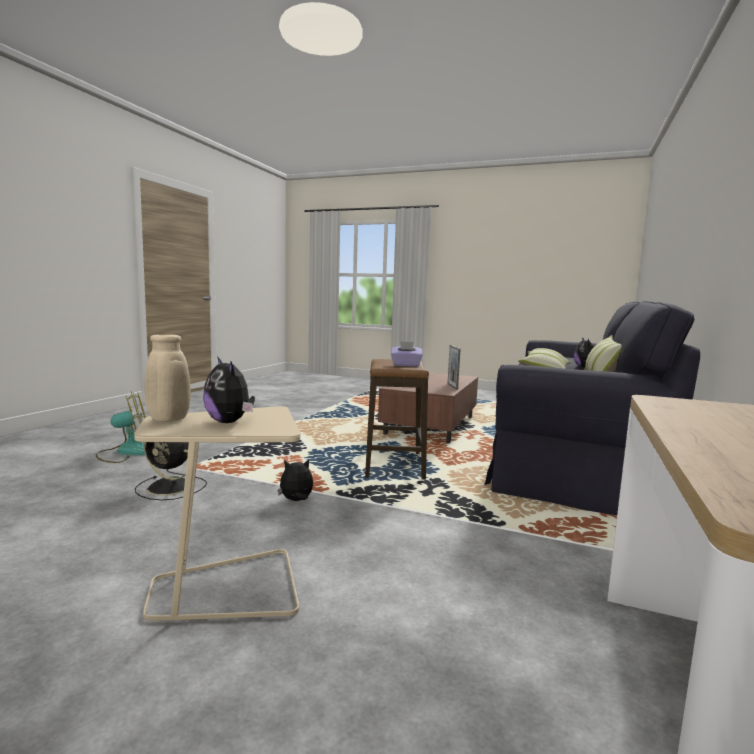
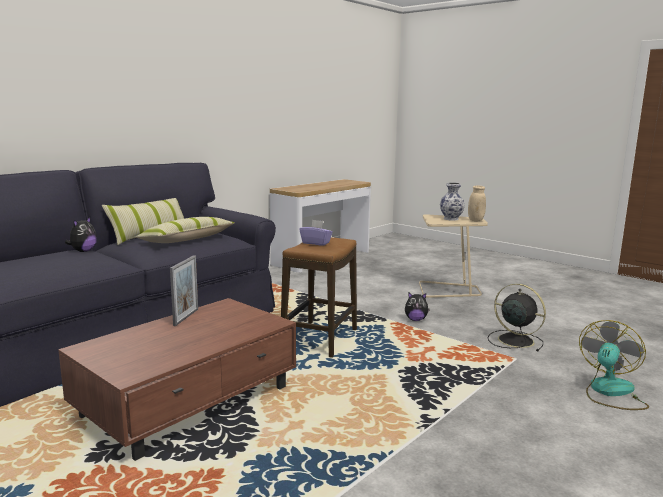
camera: 160 degrees left, 5 degrees up
(126, 452) = (610, 392): fan -> fan turned 135 degrees clockwise
(230, 422) = (450, 218): plush toy -> vase

